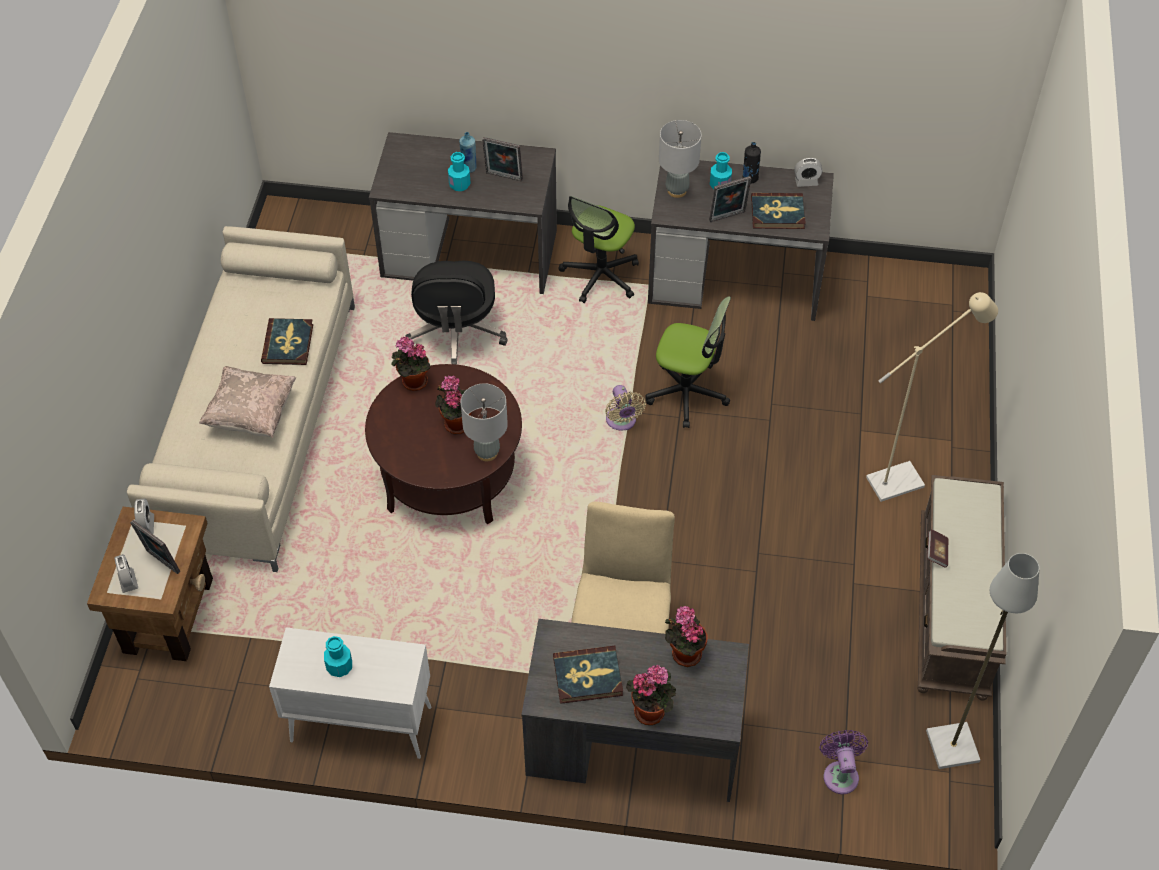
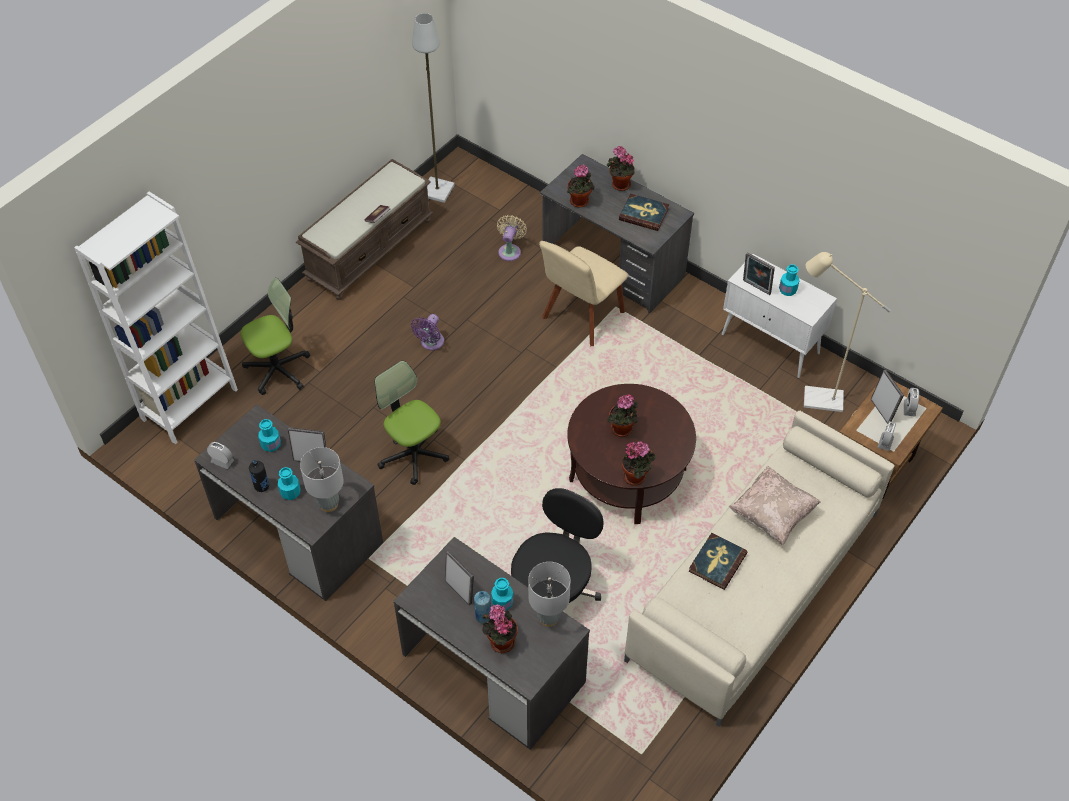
camera: 150 degrees left, 0 degrees up
(383, 649) = (755, 288): none -> picture frame
(441, 158) = (500, 641): none -> potted plant
(487, 452) = (612, 399): grey table lamp -> grey table lamp (548, 618)
(600, 276) = (400, 587): office chair -> office chair (278, 369)
(621, 422) = (477, 455): beige fan -> beige fan (510, 250)
(777, 213) = (271, 444): book -> turquoise bottle
(840, 773) = (508, 205): purple fan -> purple fan (430, 343)
(904, 479) = (323, 329): beige floor lamp -> beige floor lamp (815, 399)
(954, 336) = (189, 404): none -> white bookcase

